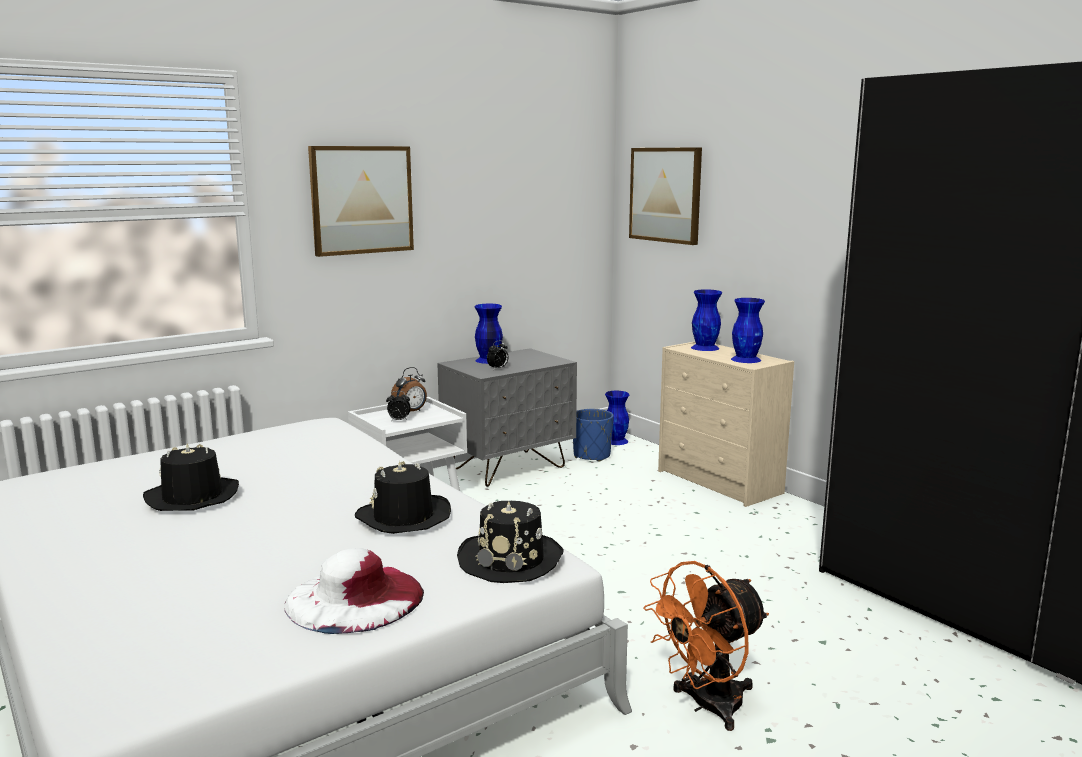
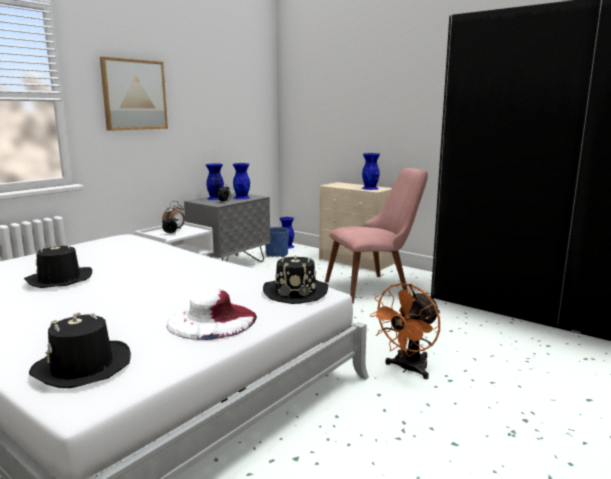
camera: 15 degrees left, 0 degrees up
(403, 517) = (212, 278): black hat -> black hat (82, 367)
(666, 195) = (311, 98): picture -> none
(705, 347) = (343, 184): blue vase -> blue vase (242, 197)
(730, 537) = (375, 287): none -> pink chair

